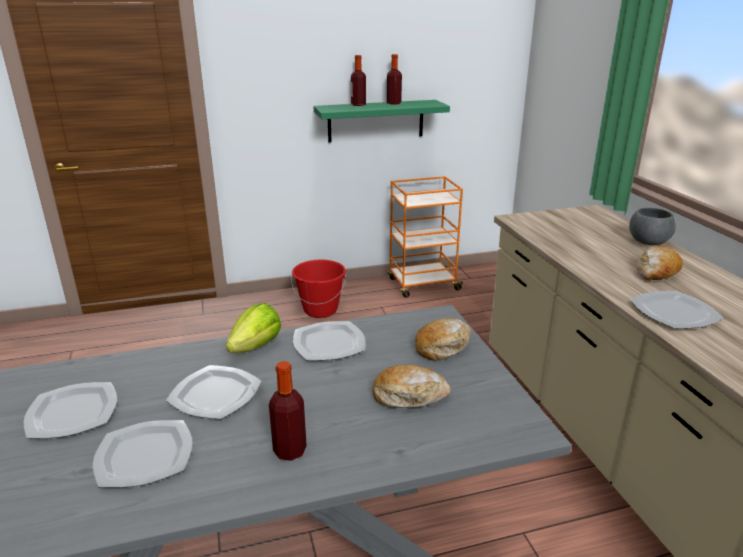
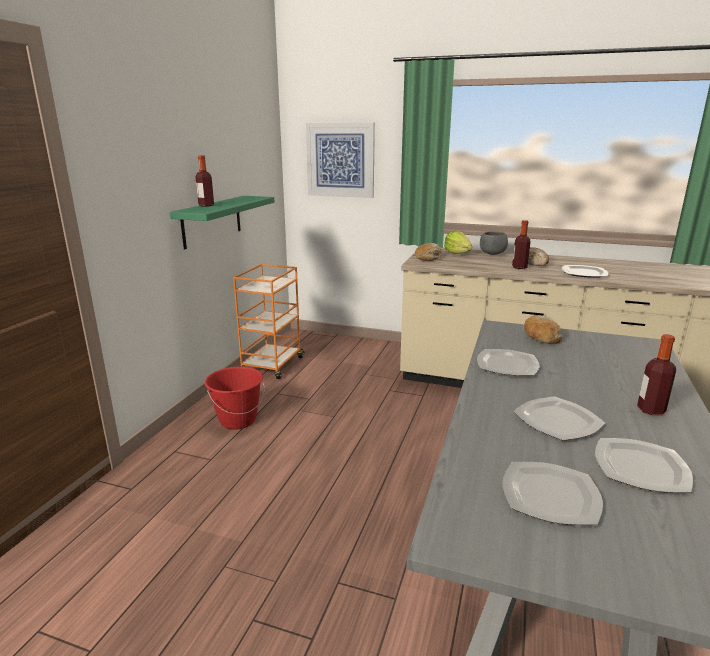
camera: 55 degrees left, 5 degrees down
(256, 346) = (488, 390): lettuce -> lettuce (457, 253)
(393, 103) = (228, 201): bottle -> bottle (519, 267)
(409, 396) = (598, 360): bread -> bread (429, 257)
(569, 71) = (340, 160): none -> picture

